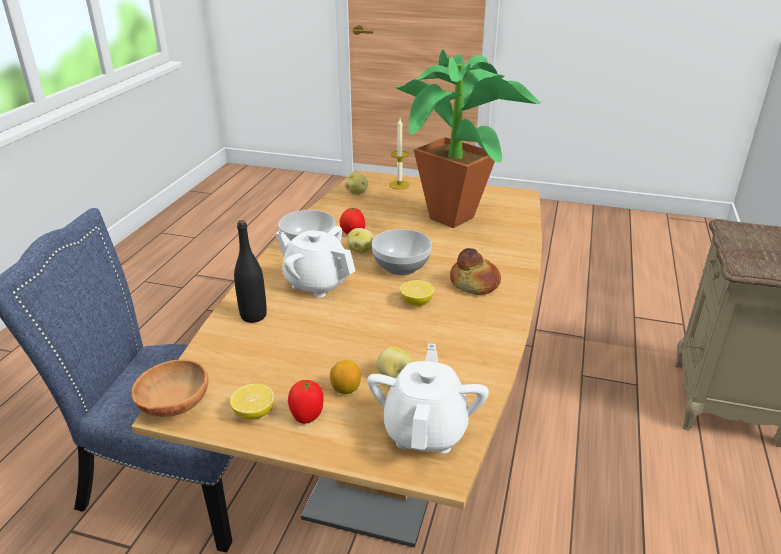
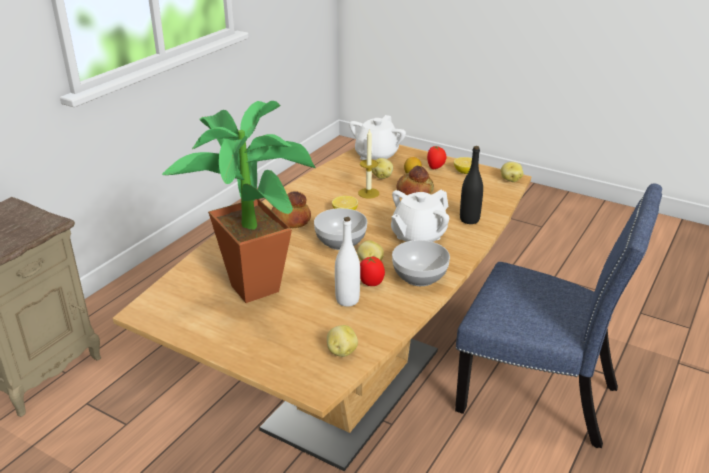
camera: 165 degrees left, 0 degrees up
(173, 406) = (510, 180): brown bowl -> potato
(316, 283) = (418, 237): white teapot -> white teapot turned 90 degrees clockwise
(335, 353) = (414, 191): none -> bread
(367, 220) = (347, 300): none -> white bottle
(399, 185) = (277, 358): candle -> candle (368, 193)

